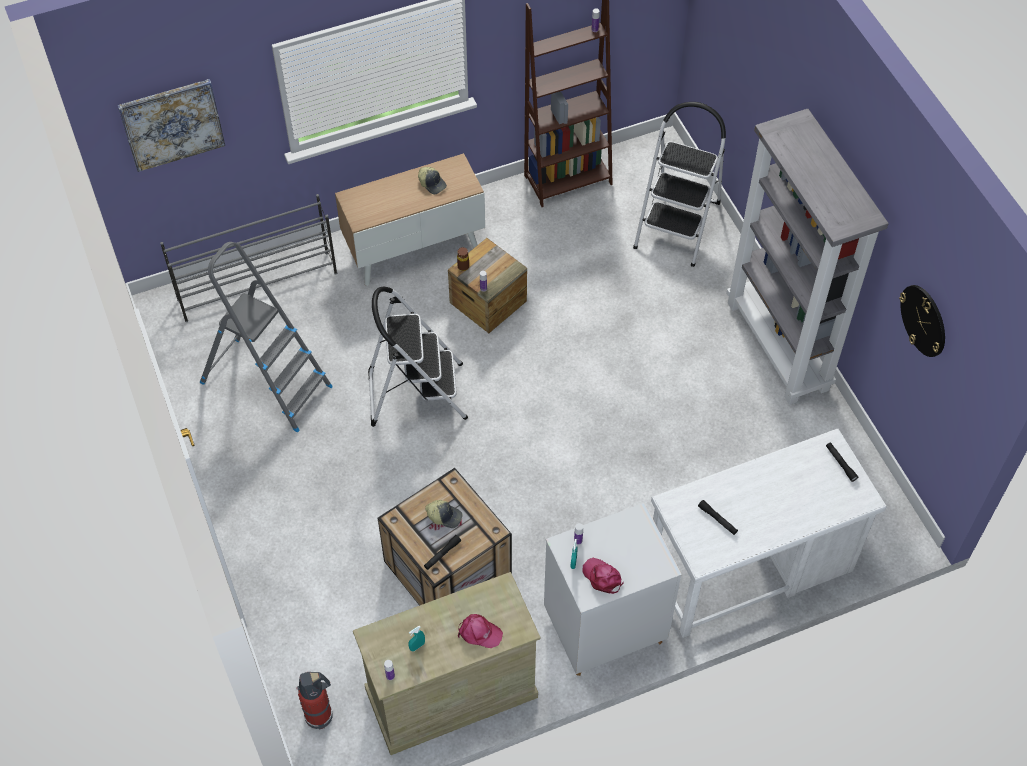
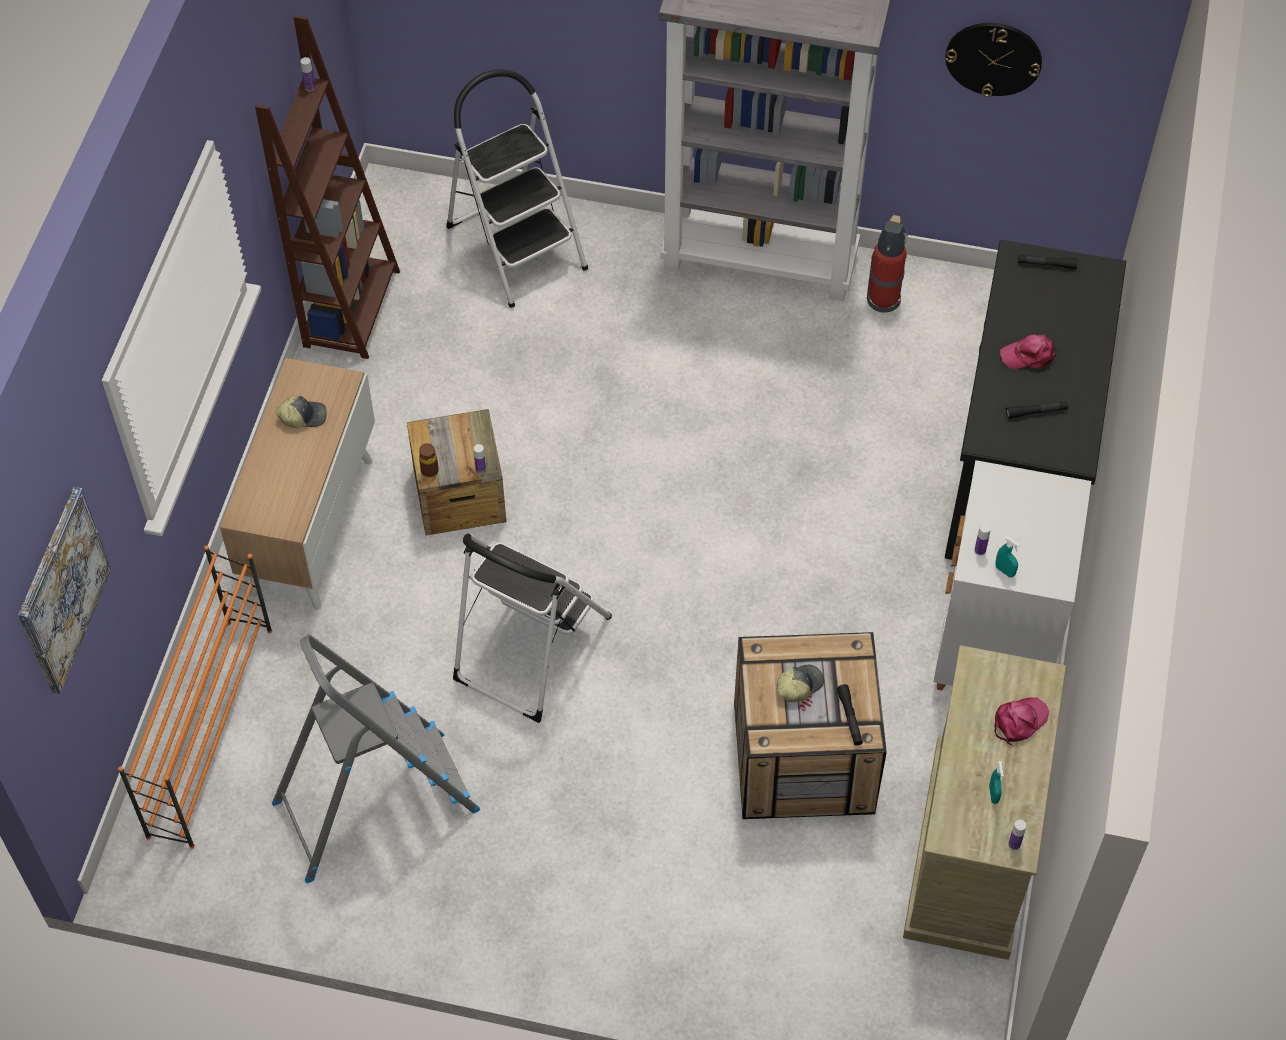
camera: 55 degrees left, 0 degrees up
(258, 286) = (212, 730): grey shoe rack -> orange shoe rack
(320, 715) = (904, 1007): fire extinguisher -> fire extinguisher (884, 298)
(602, 577) = (1043, 555): pink cap -> pink cap (1029, 355)
(749, 569) = (1020, 467): white desk -> black desk

